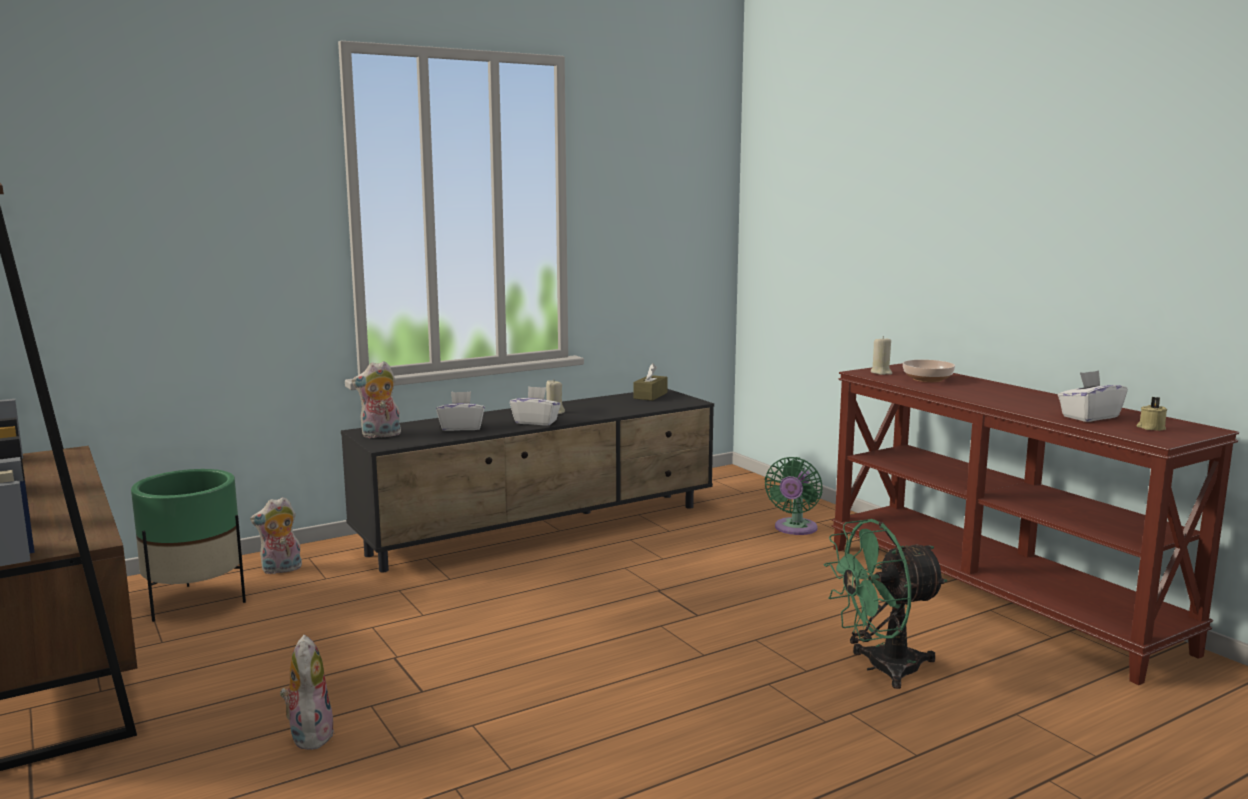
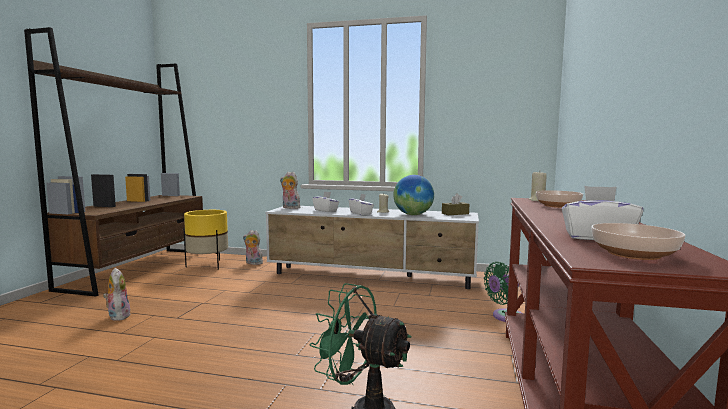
camera: 45 degrees right, 5 degrees down
(195, 603) = (208, 265): green planter -> yellow planter
(309, 735) = (117, 316): plush toy -> plush toy turned 60 degrees counterclockwise
(542, 530) = (372, 277): black tv stand -> white tv stand
(610, 409) = (413, 215): none -> globe
(1150, 428) = (632, 254): beige candle -> bowl

